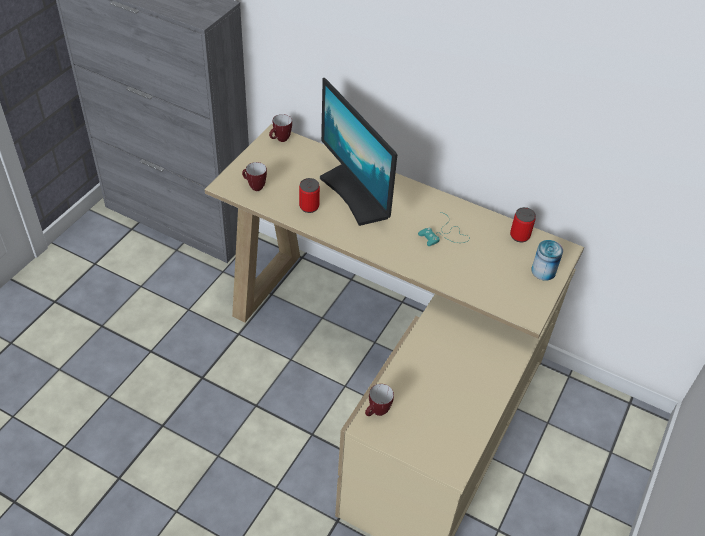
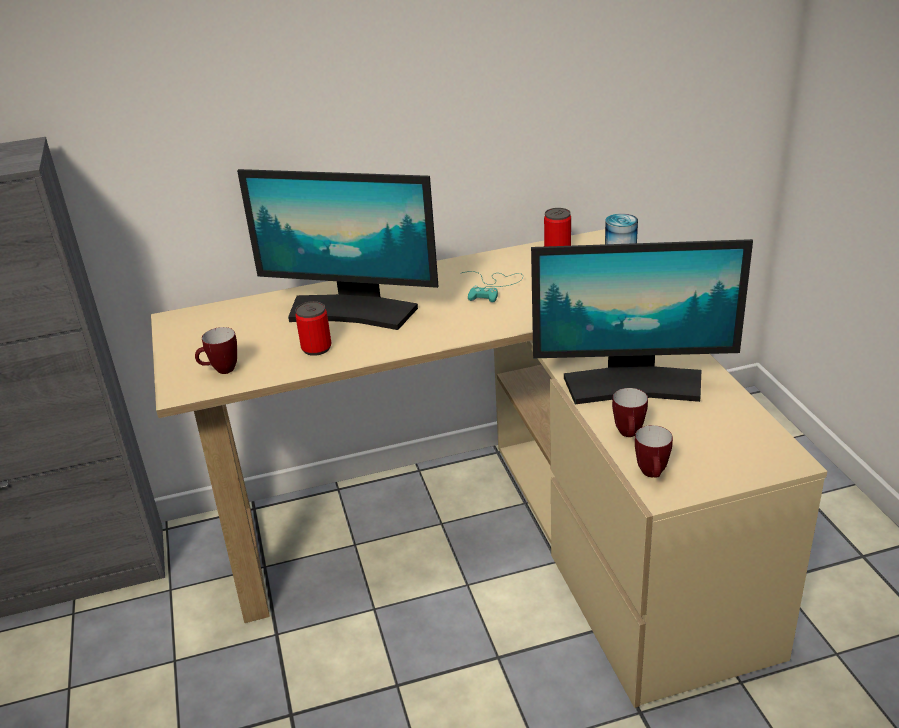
camera: 40 degrees left, 15 degrees down
(280, 140) = (187, 319): mug -> mug (629, 435)
(450, 356) = (633, 385): none -> monitor

